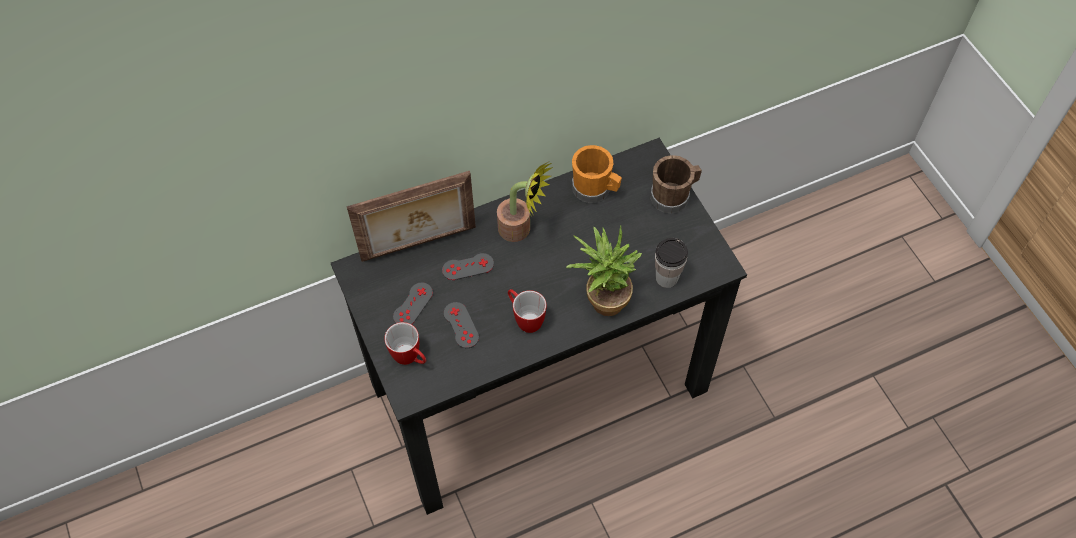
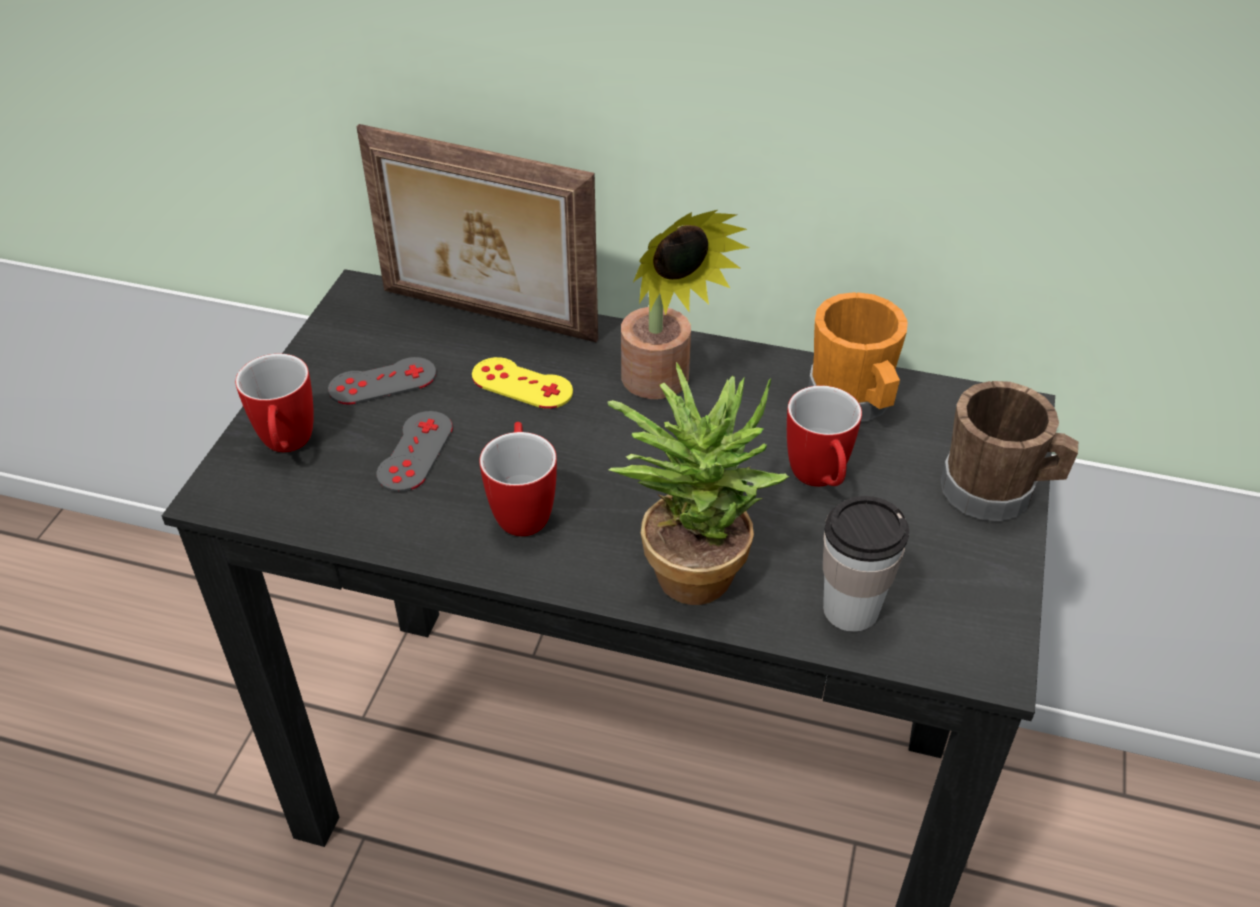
camera: 40 degrees right, 15 degrees down
(468, 267) = (522, 384): grey game controller -> yellow game controller
(614, 233) = (820, 481): none -> mug

